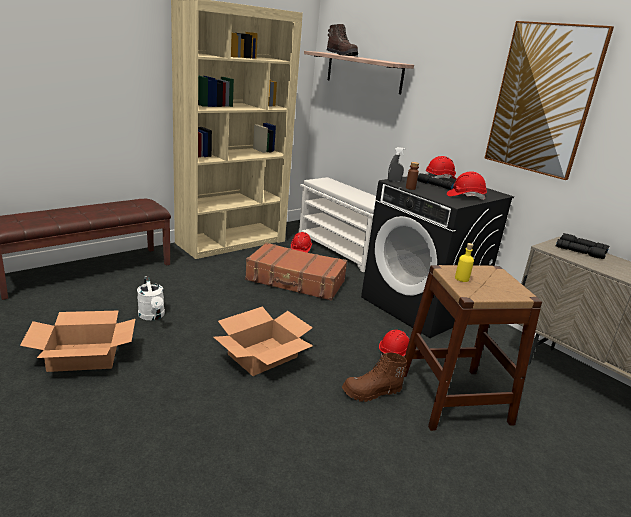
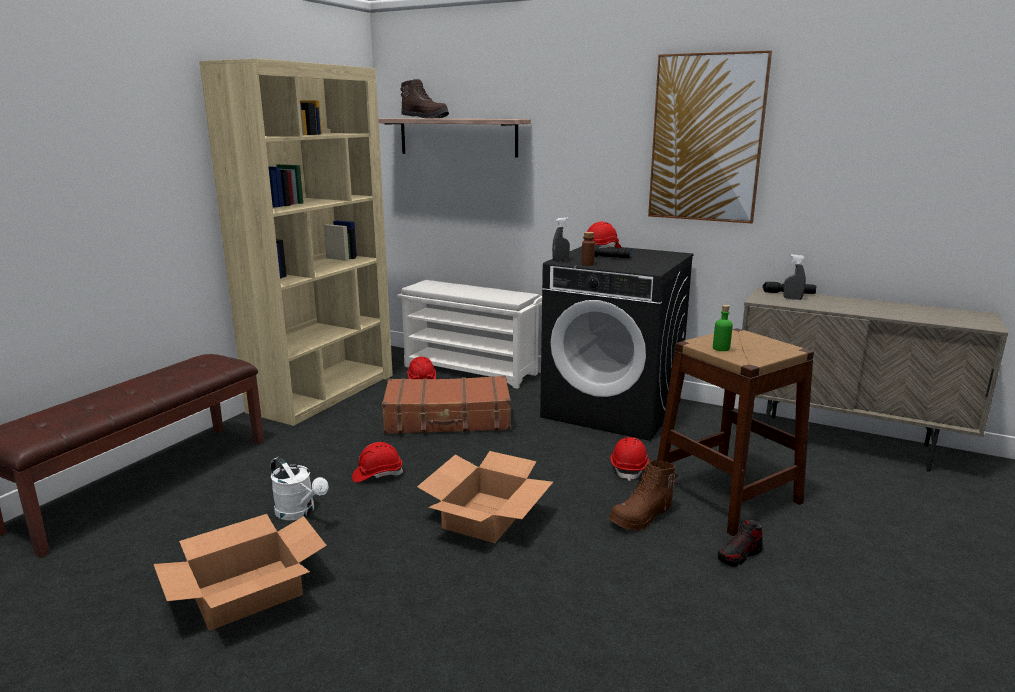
camera: 20 degrees left, 5 degrees down
(422, 447) = (739, 555): none -> shoe
(462, 279) = (721, 348): yellow bottle -> green bottle
(465, 197) = (652, 262): red hard hat -> red hard hat (377, 474)
(579, 253) = (792, 299): black flashlight -> grey spray bottle

